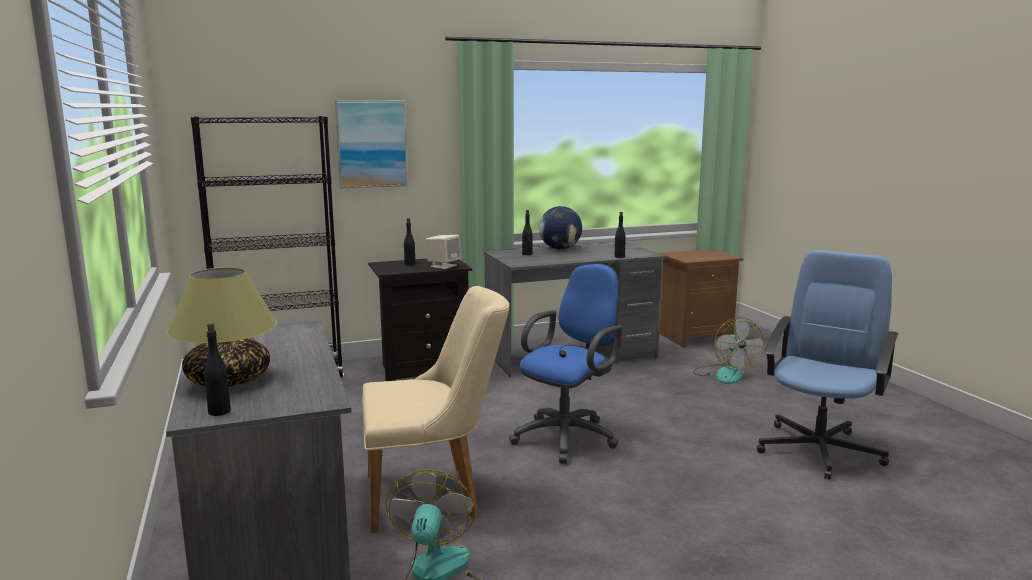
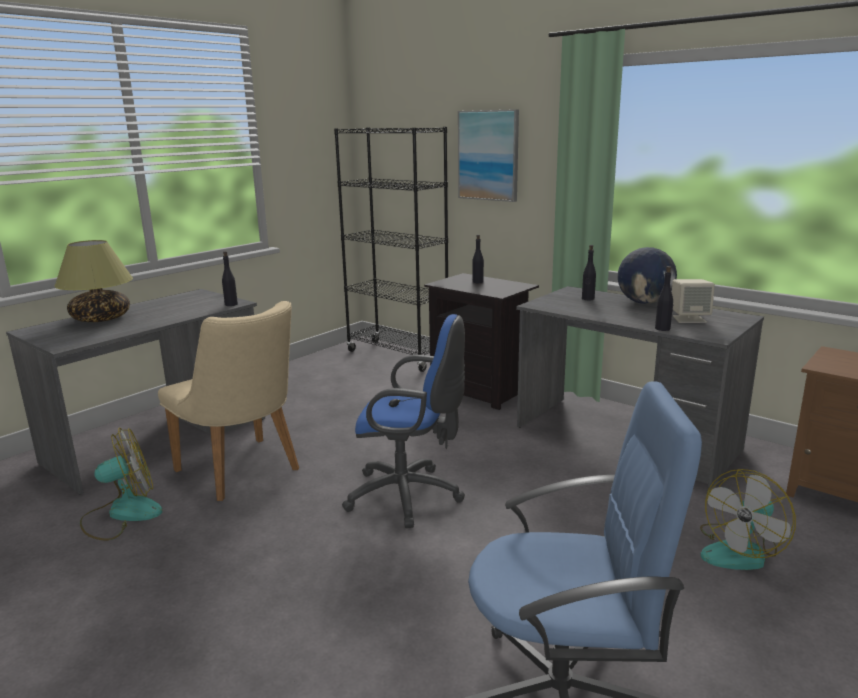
camera: 60 degrees right, 5 degrees up
(219, 411) = (39, 331): black bottle -> black bottle (231, 304)
(443, 266) = (491, 290): beige speaker -> beige speaker (689, 319)

